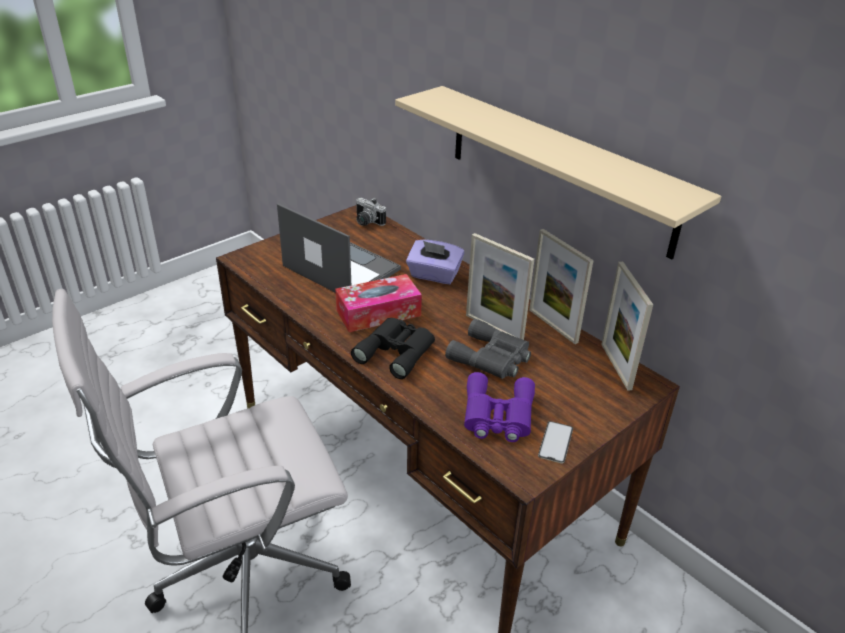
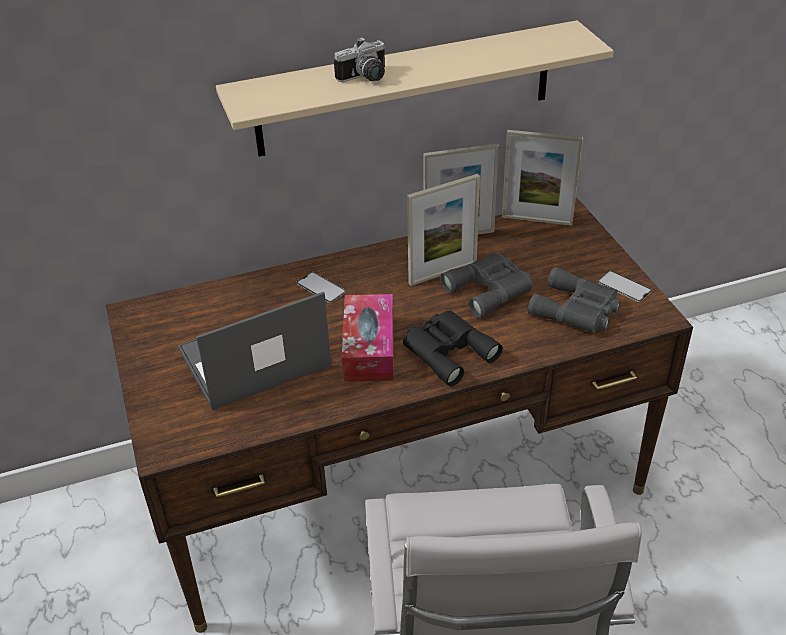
camera: 65 degrees left, 5 degrees up
(366, 222) = (161, 312): camera -> camera (365, 78)
(434, 275) = (321, 287): purple tissue box -> phone
(497, 416) = (577, 310): purple binoculars -> grey binoculars

